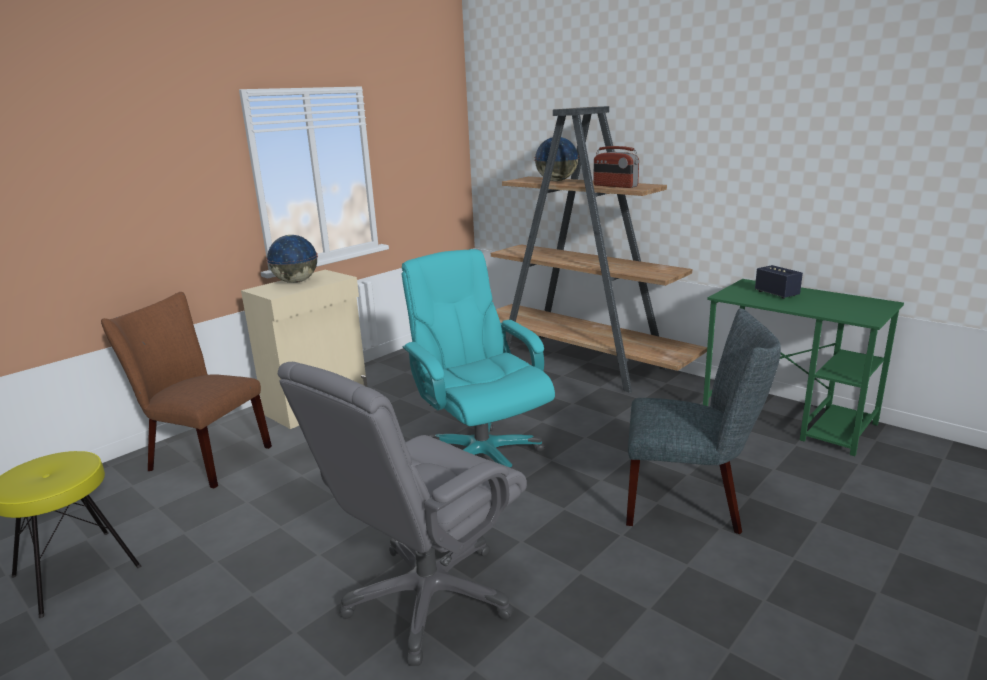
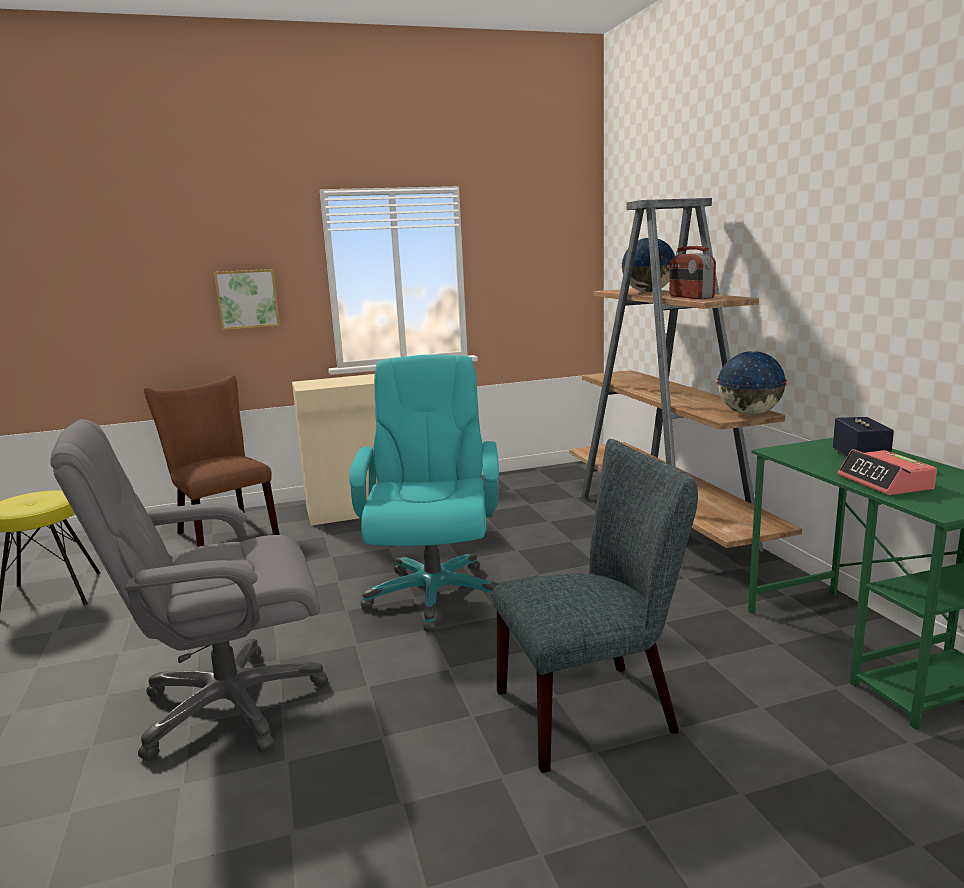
camera: 30 degrees right, 5 degrees down
(177, 208) = (247, 299): none -> picture
(295, 282) = (343, 379): globe -> globe (748, 414)
(690, 502) = (596, 709): grey chair -> grey chair turned 60 degrees counterclockwise
(815, 307) = (885, 483): none -> alarm clock

